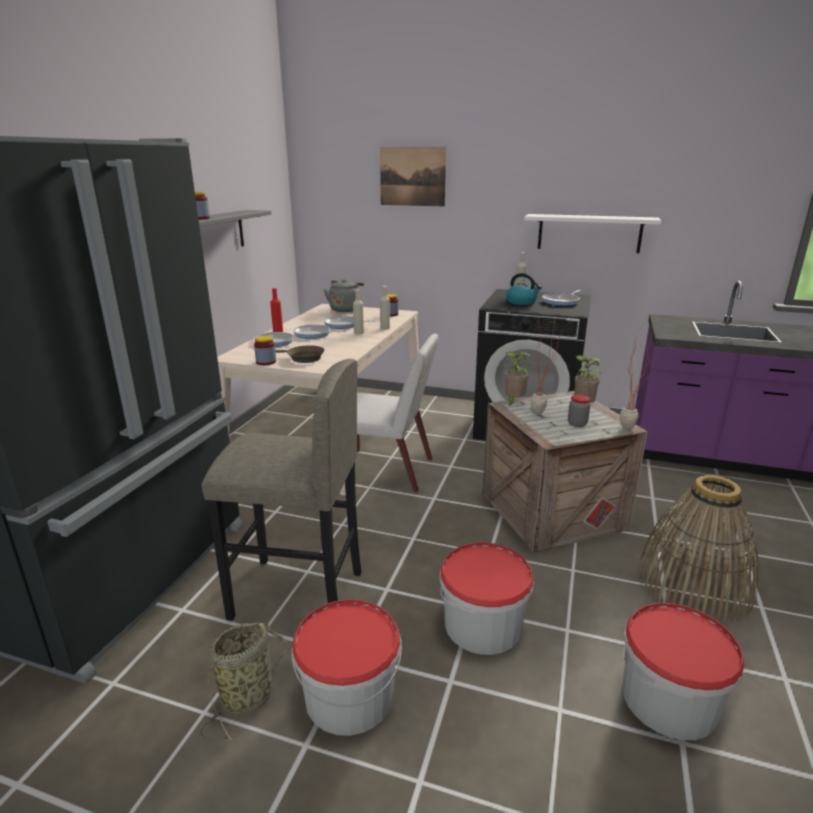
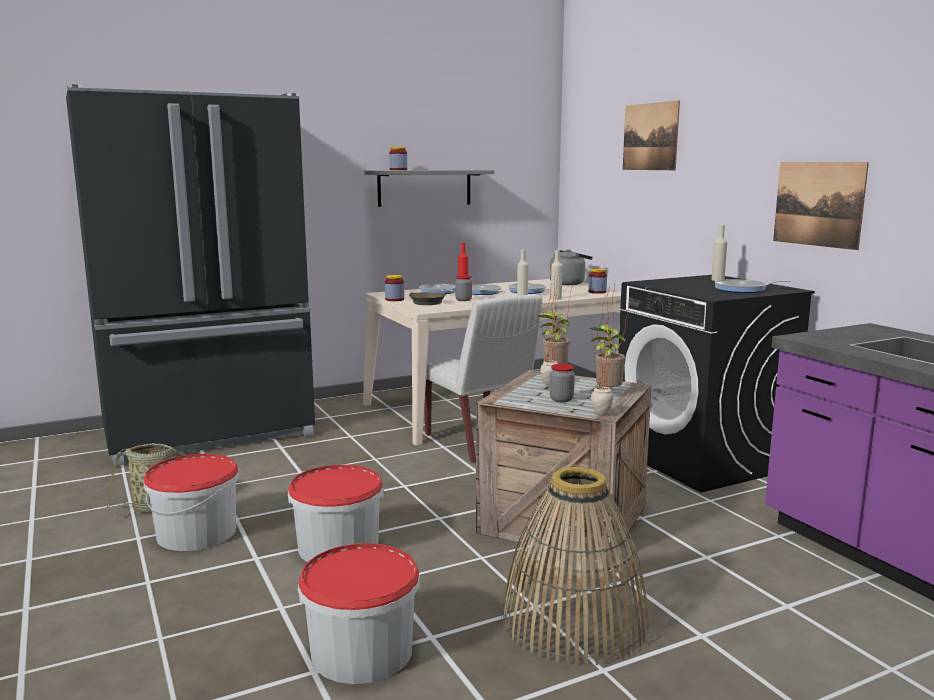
camera: 45 degrees right, 10 degrees down
(297, 595) = (269, 480): grey stool -> none
(325, 347) = (463, 300): none -> jar
(522, 302) = (692, 284): kettle -> none
(589, 233) = (818, 204): white shelf -> picture

